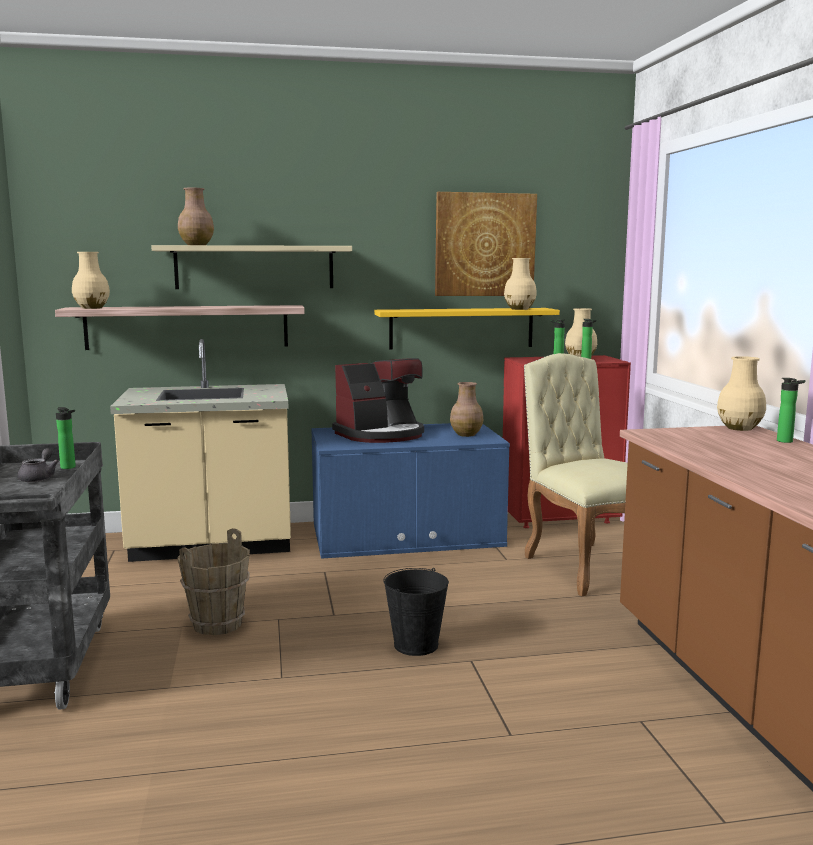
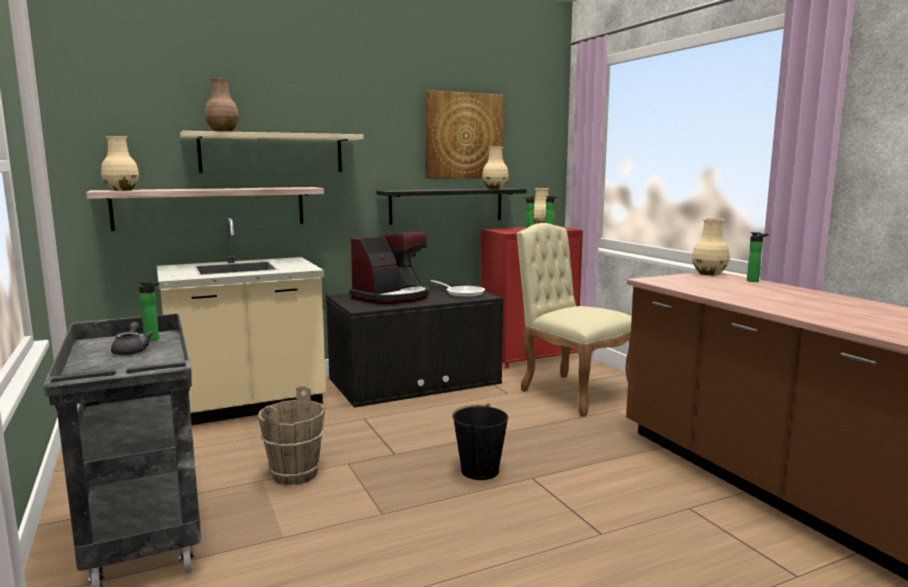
camera: 15 degrees left, 0 degrees up
(407, 534) = (415, 381): blue cabinet -> black cabinet
(461, 328) = (446, 205): yellow shelf -> black shelf
(466, 434) = (462, 293): brown vase -> frying pan

